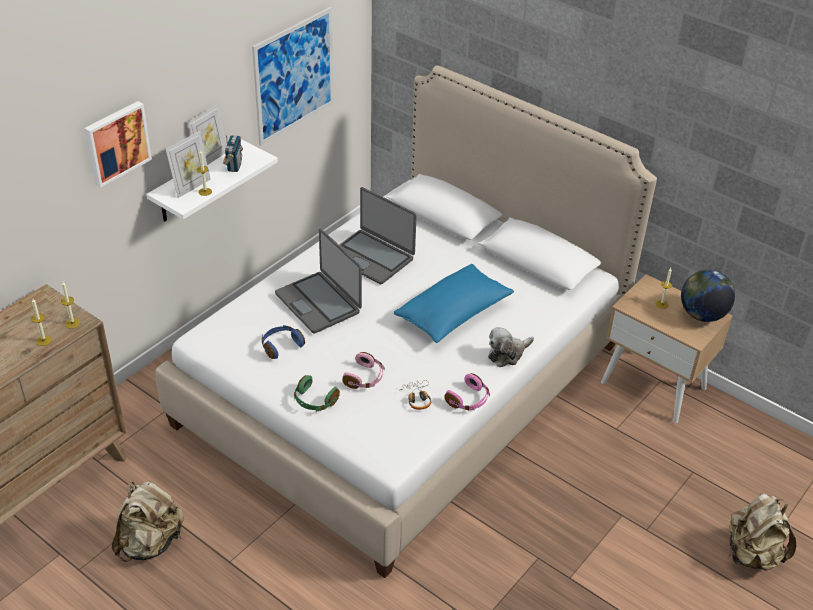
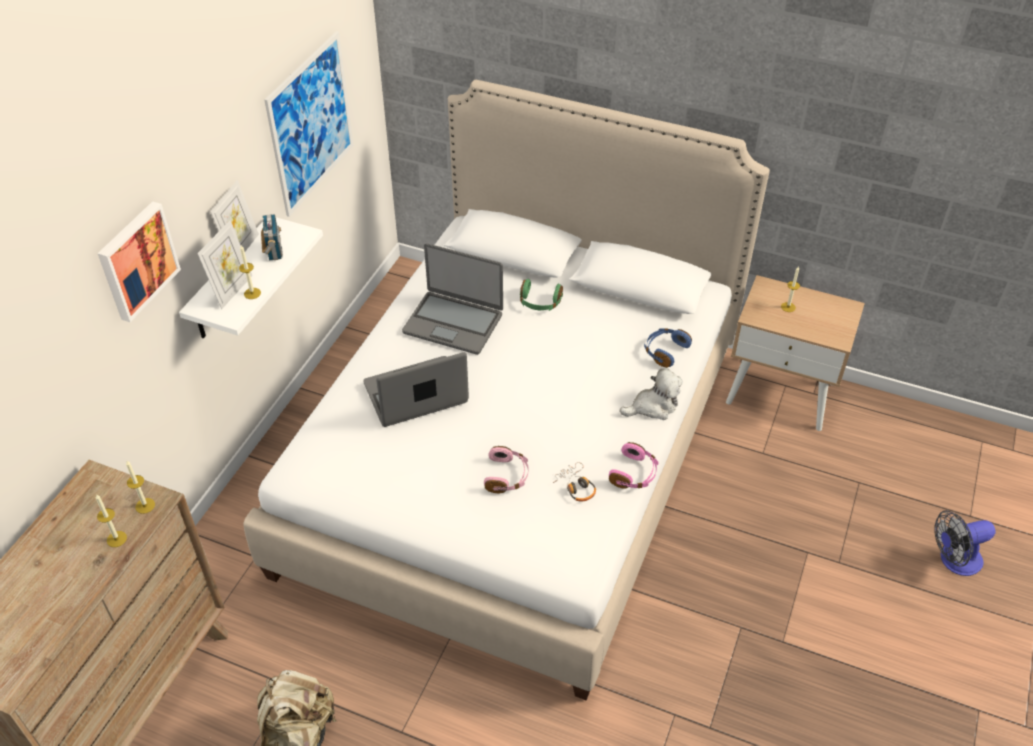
camera: 15 degrees left, 5 degrees up
(281, 346) = (394, 460): blue headphones -> blue headphones (665, 351)
(314, 401) = (460, 521): green headphones -> green headphones (539, 302)
(318, 303) = (416, 394): laptop -> laptop turned 120 degrees clockwise
(453, 314) = (574, 372): blue pillow -> none
(507, 354) = (653, 406): plush toy -> plush toy turned 150 degrees counterclockwise
(702, 315) = (834, 310): globe -> none
(752, 554) = (954, 561): beige backpack -> fan

